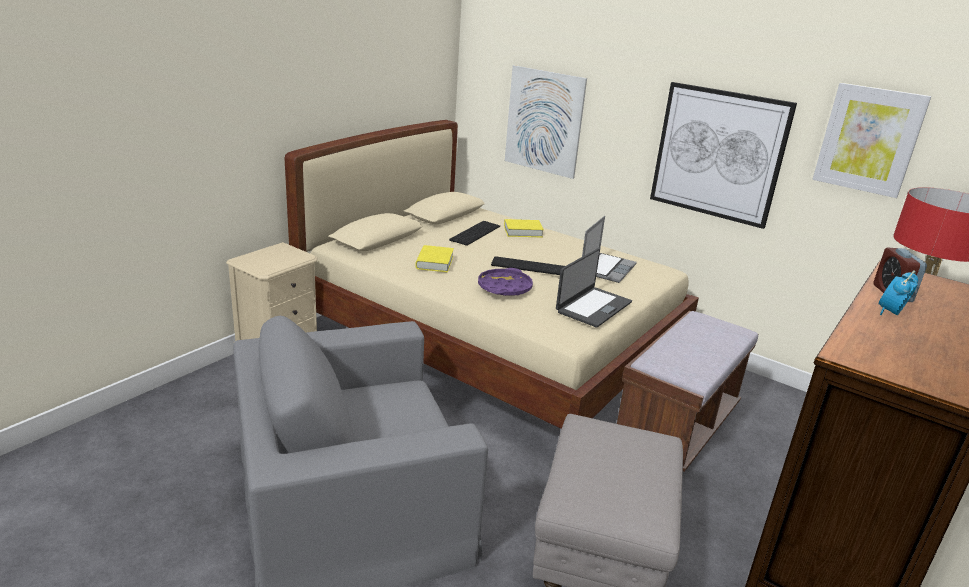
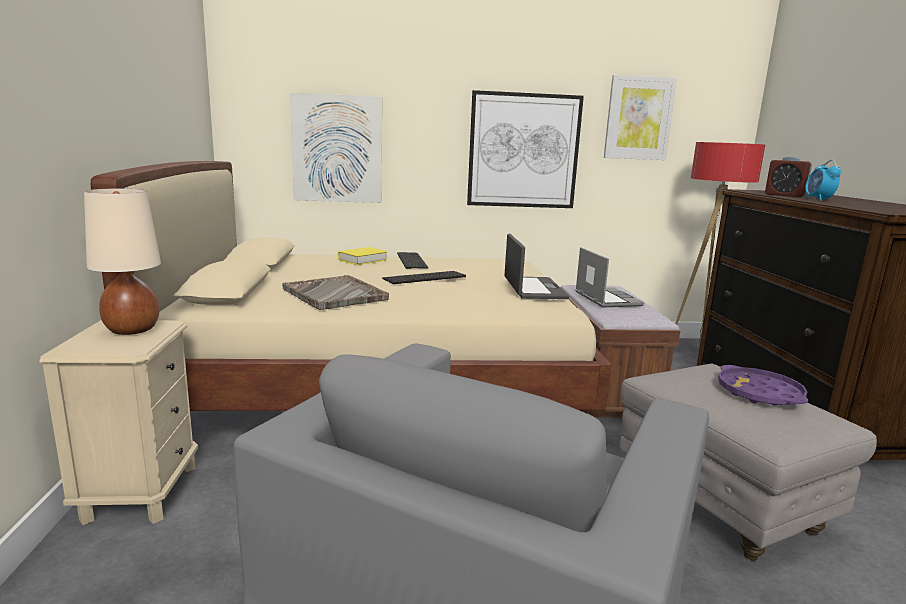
camera: 40 degrees left, 10 degrees down
(284, 255) = (132, 330): none -> beige table lamp
(434, 262) = (335, 294): yellow book -> grey tray
(474, 232) = (322, 268): keyboard -> keyboard (410, 260)
(504, 287) = (441, 294): purple tray -> purple tray (759, 393)
(607, 268) = (480, 267): laptop -> laptop (606, 299)

